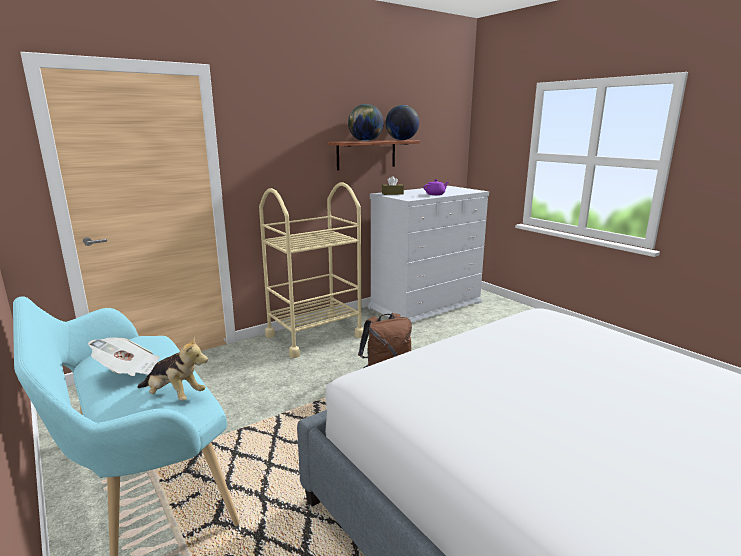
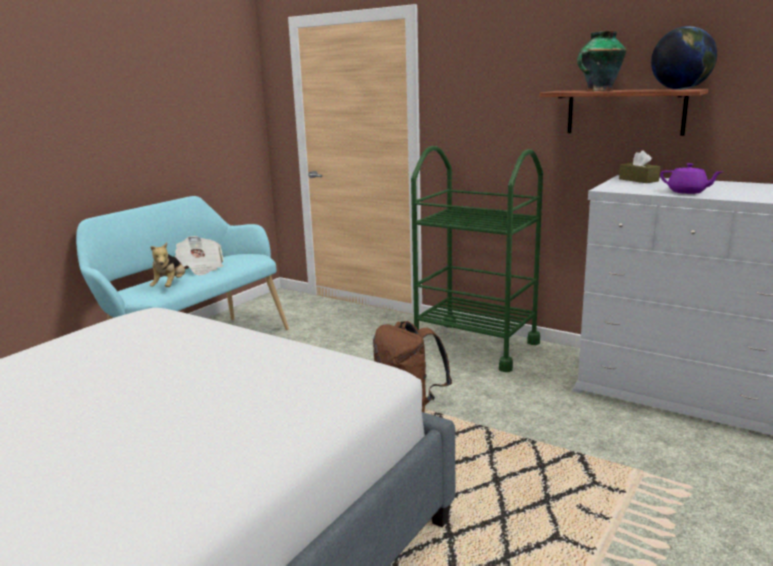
camera: 70 degrees right, 0 degrees up
(314, 336) = (475, 345): beige cart -> green cart
(365, 141) = (598, 90): globe -> vase

